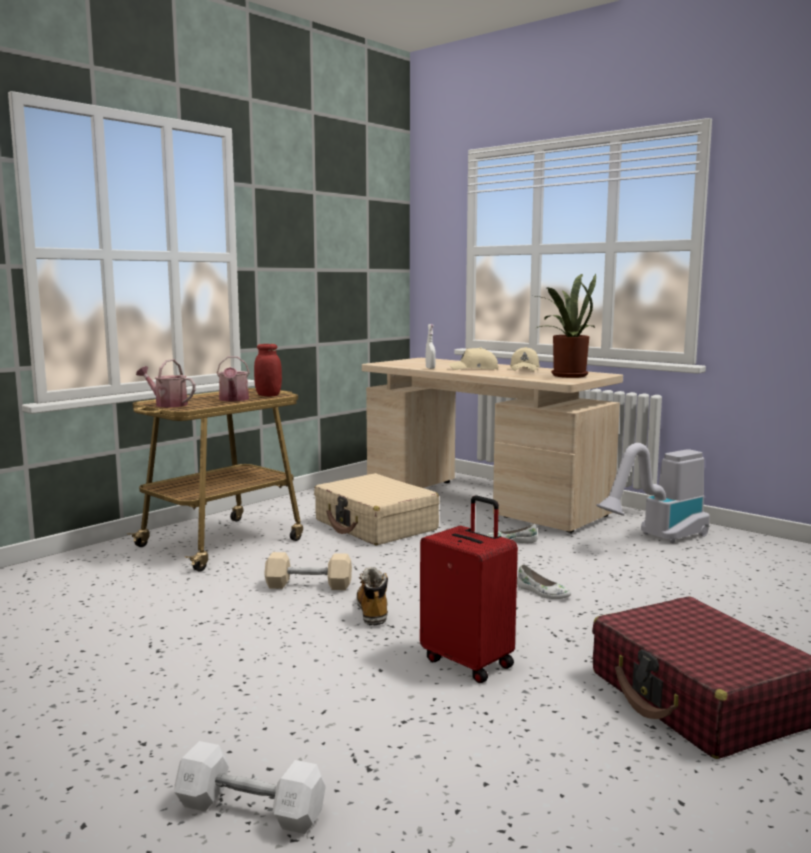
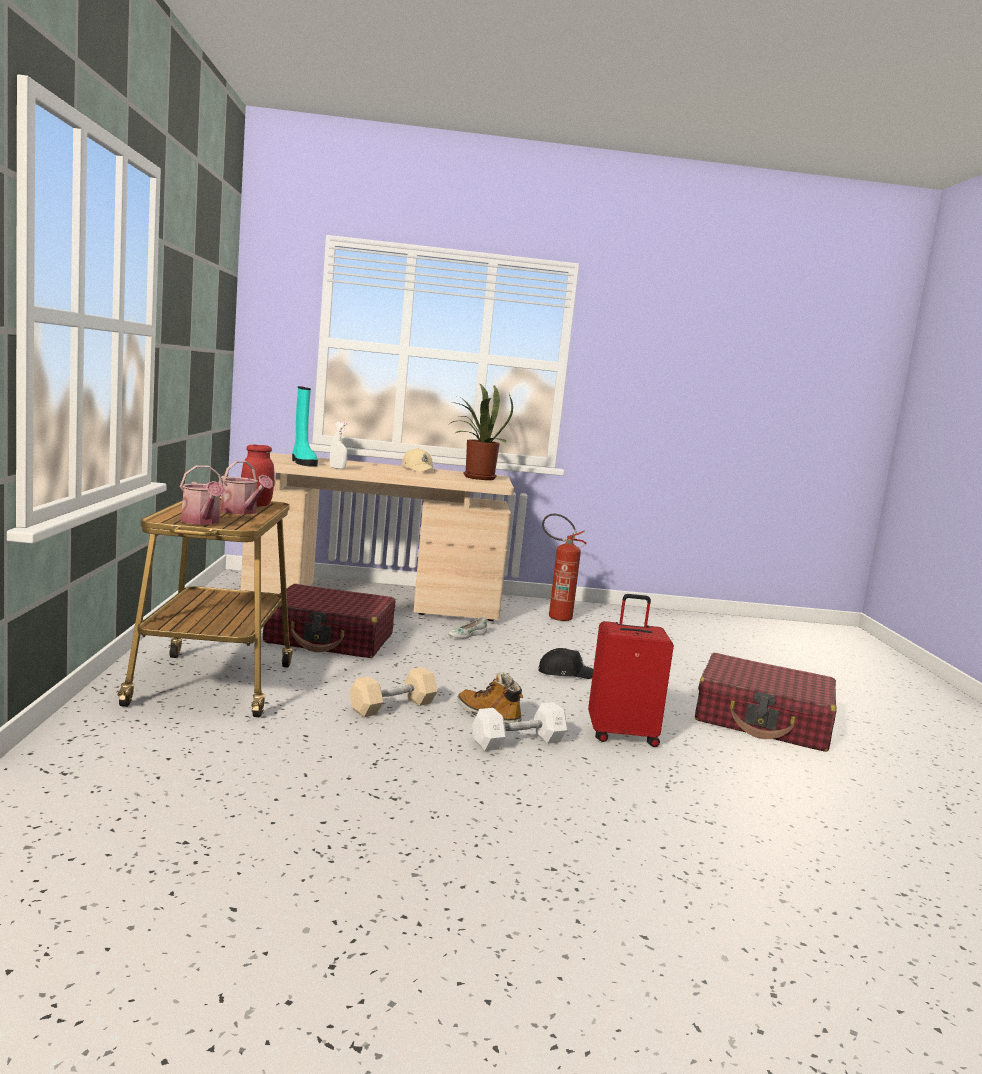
camera: 45 degrees left, 0 degrees up
(167, 404) = (202, 522): watering can -> watering can turned 105 degrees counterclockwise
(250, 810) = (708, 875): white dumbbell -> white dumbbell (518, 742)
(376, 525) = (330, 639): beige suitcase -> red suitcase
(415, 364) = (303, 463): none -> turquoise boot
(474, 369) = (379, 469): beige cap -> none
(542, 592) = (565, 673): white shoe -> black cap
(658, 539) = (554, 617): vacuum cleaner -> fire extinguisher

